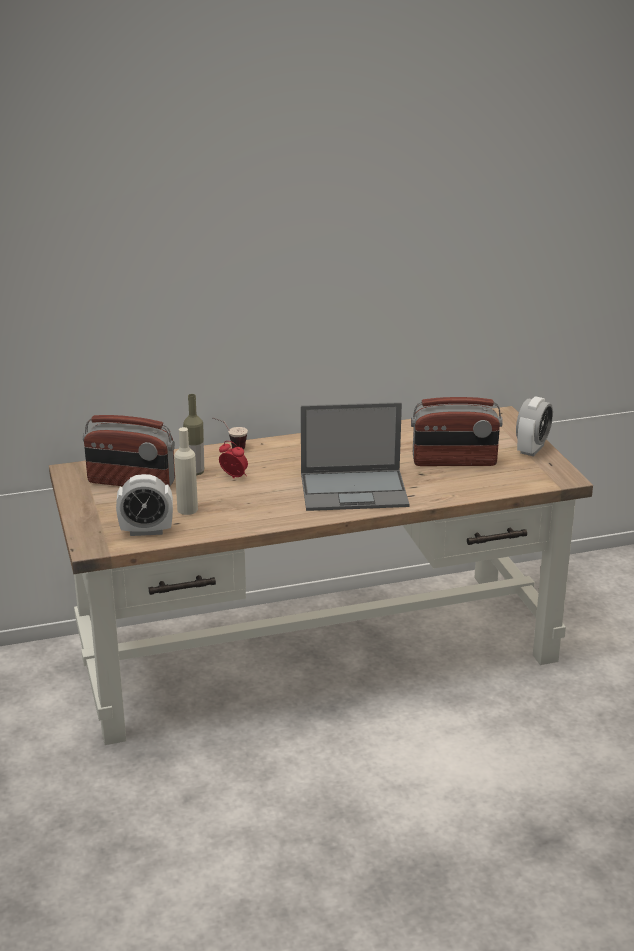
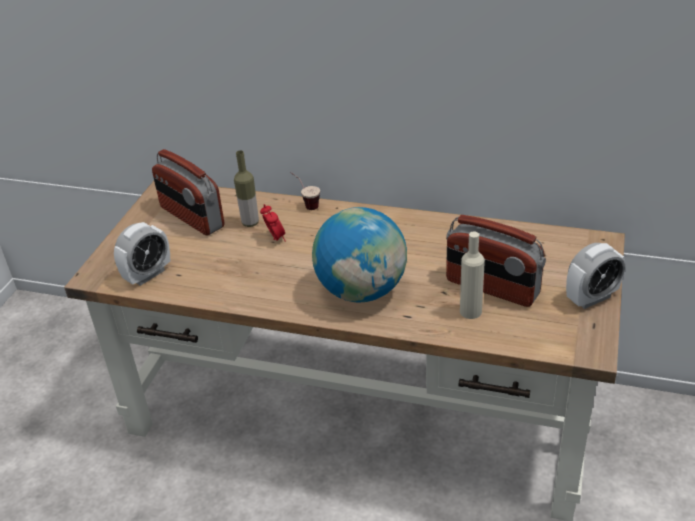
camera: 35 degrees right, 10 degrees up
(146, 531) = (147, 275): alarm clock -> alarm clock turned 75 degrees counterclockwise
(187, 509) = (202, 262): beige bottle -> beige bottle (470, 311)
(355, 490) = (362, 291): laptop -> globe

